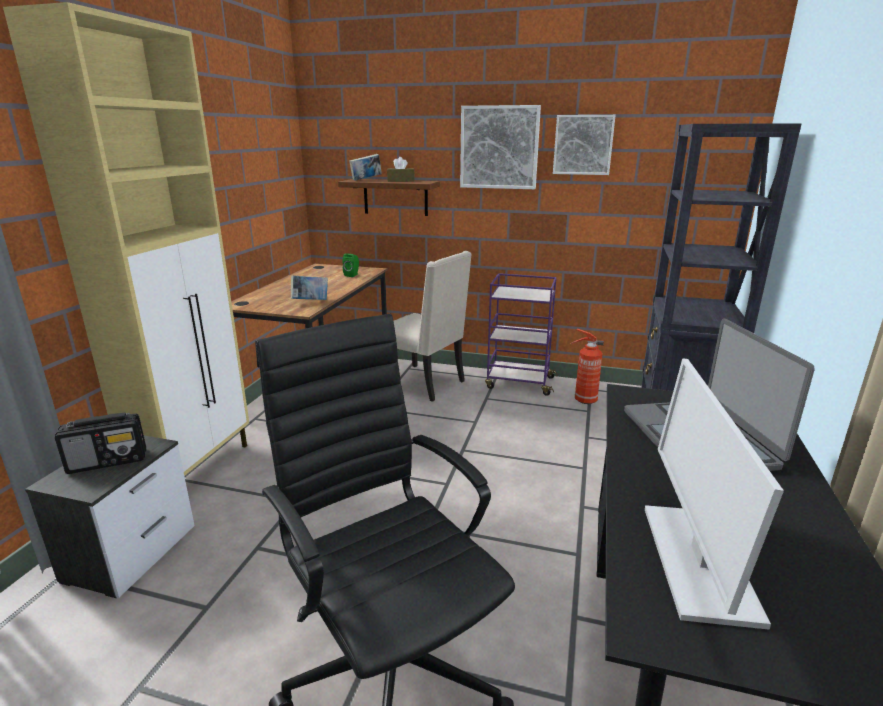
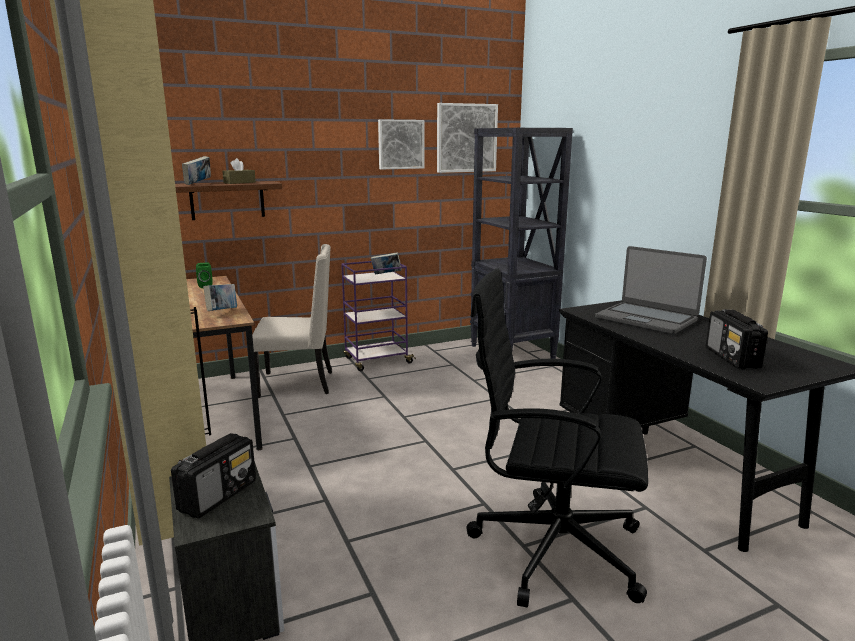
camera: 40 degrees left, 5 degrees down
(499, 147) = (330, 147): picture -> picture (466, 138)
(539, 293) = (386, 274): none -> book
(584, 400) = (439, 359): fire extinguisher -> none
(696, 560) = (732, 358): monitor -> radio

